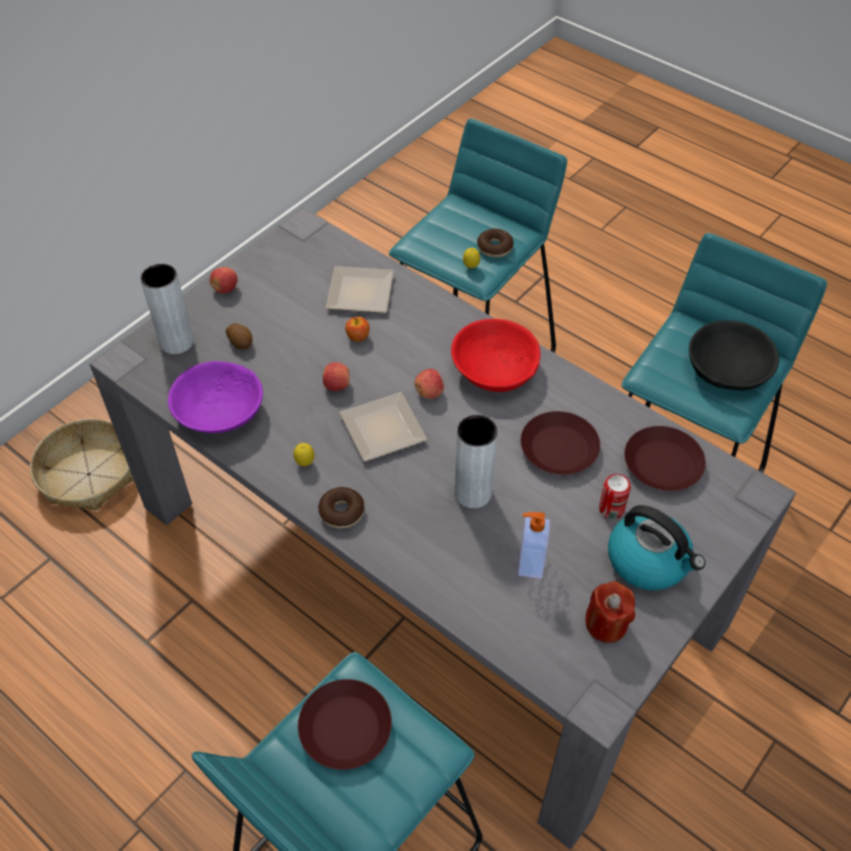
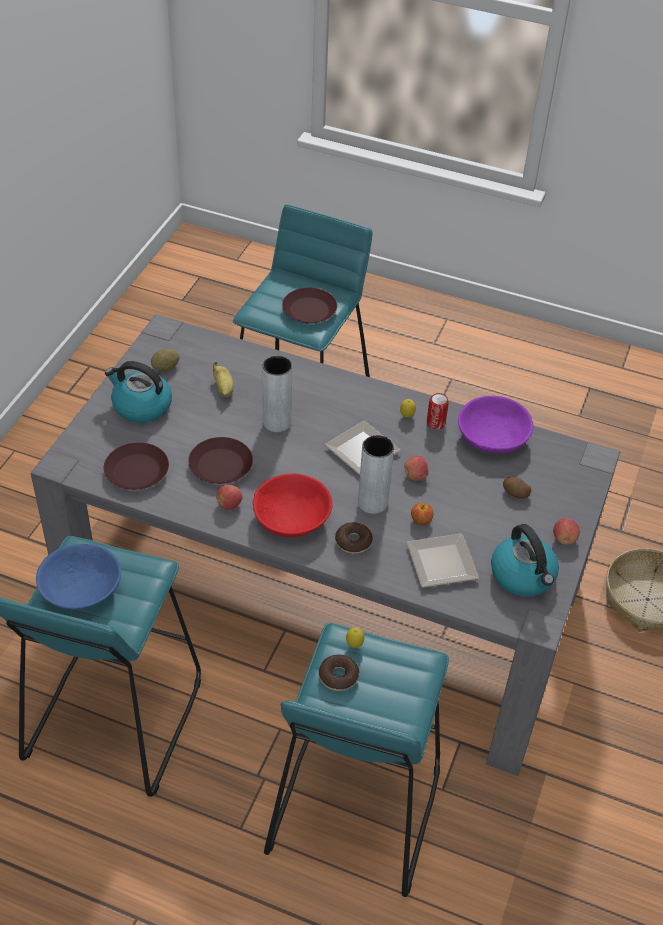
camera: 160 degrees right, 5 degrees down
(177, 342) = (567, 482): grey vase -> grey vase (372, 502)
(289, 266) = (523, 576): none -> kettle
(342, 512) = (364, 392): donut -> donut (353, 542)
(429, 392) = (338, 486): apple -> apple (229, 504)
(529, 563) = (224, 389): soap dispenser -> banana
(606, 624) = (165, 367): red candle -> potato
(611, 509) = (172, 432): can -> can (435, 423)
(728, 369) = (81, 589): black bowl -> blue bowl

